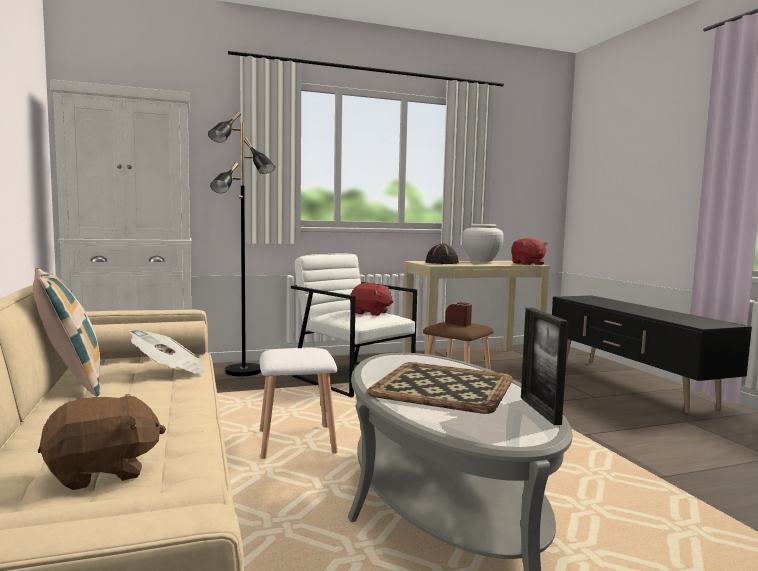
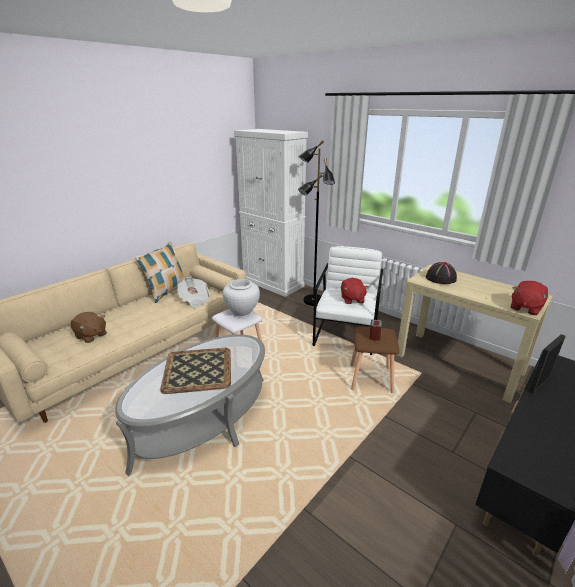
camera: 60 degrees right, 20 degrees up
(481, 262) = (486, 289): white vase -> white vase (242, 313)
(539, 410) = (176, 407): picture frame -> picture frame (539, 384)

